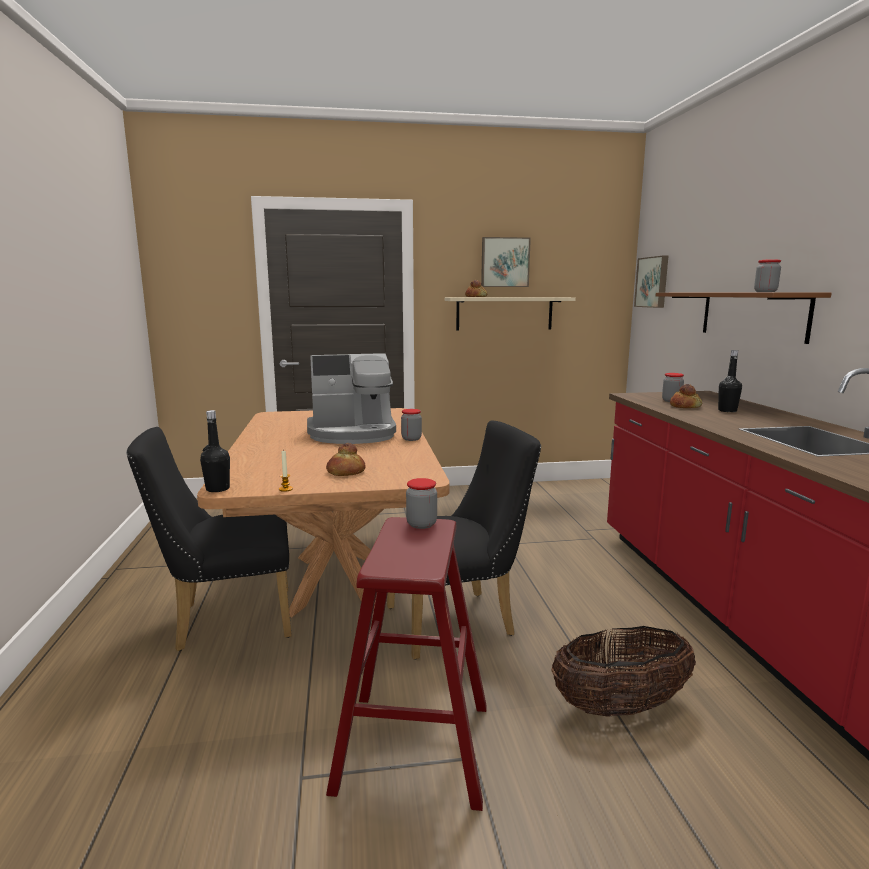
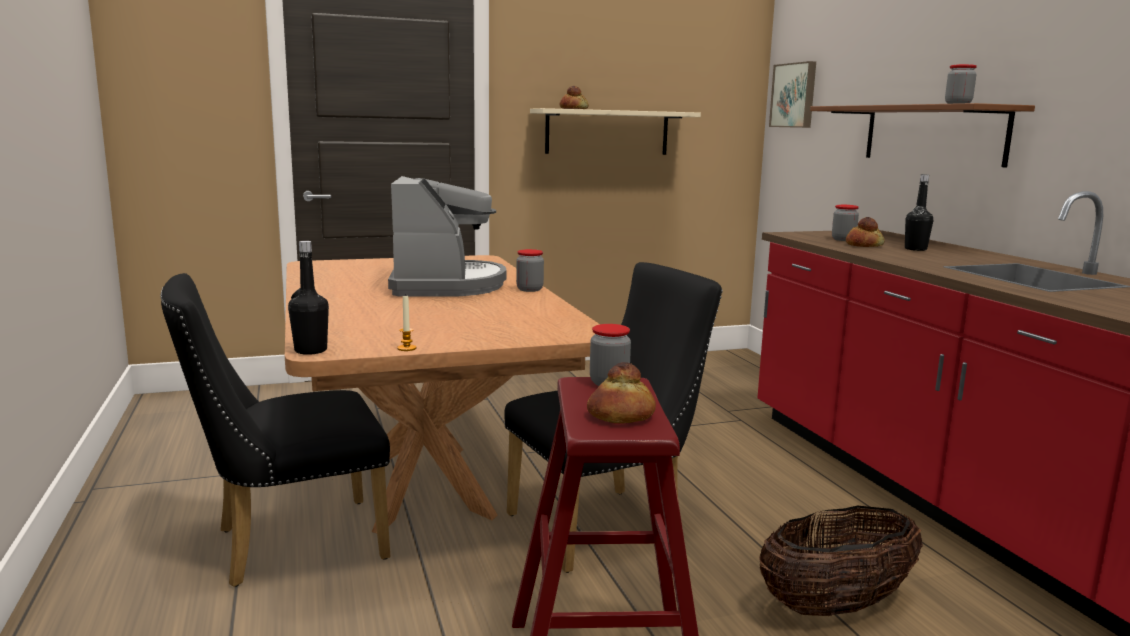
camera: 10 degrees left, 0 degrees up
(346, 472) = (472, 328): bread -> bread (621, 415)
(353, 434) = (446, 285): coffee machine -> coffee machine turned 75 degrees counterclockwise
(504, 262) = (608, 64): picture -> none

